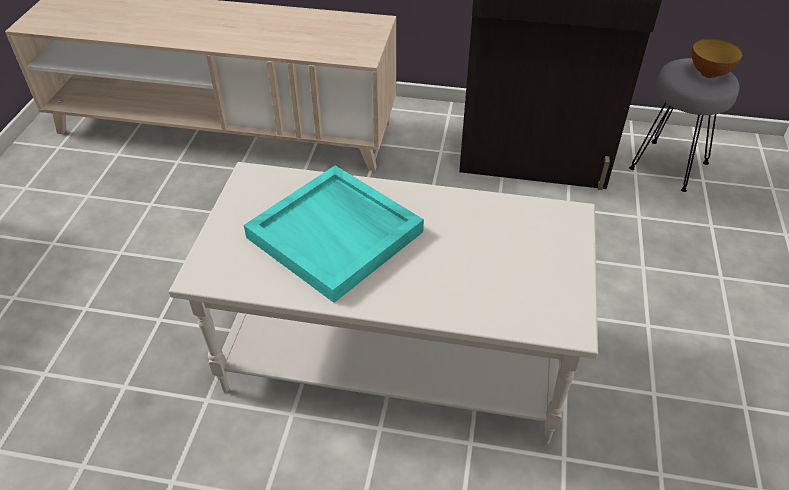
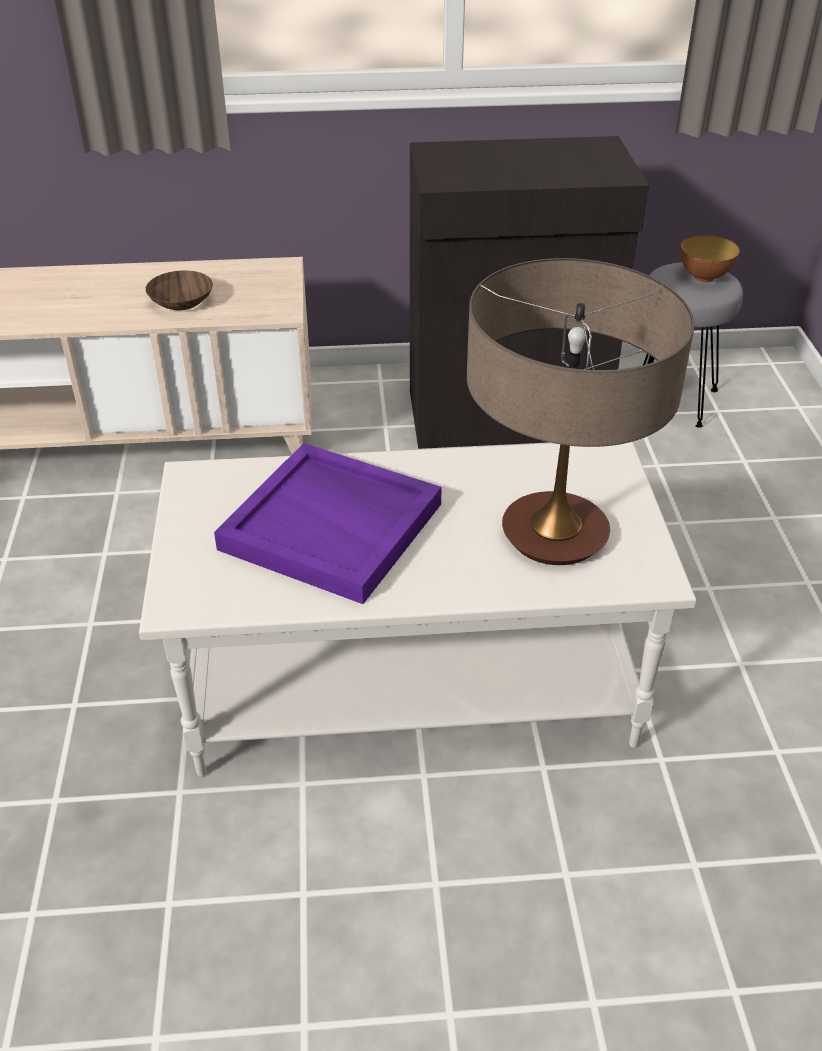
camera: 15 degrees left, 5 degrees down
(296, 40) = (181, 302): none -> brown bowl
(336, 234) = (334, 526): turquoise tray -> purple tray
(501, 274) = (554, 535): none -> table lamp

